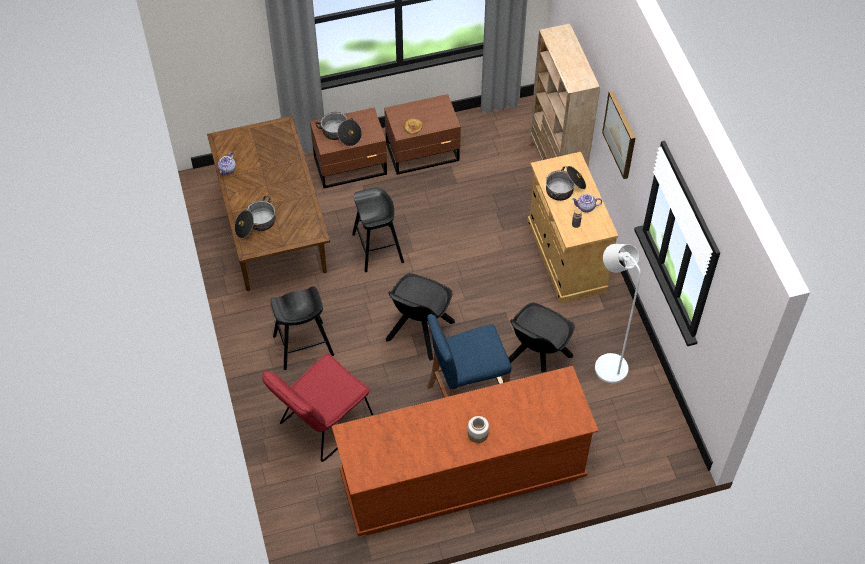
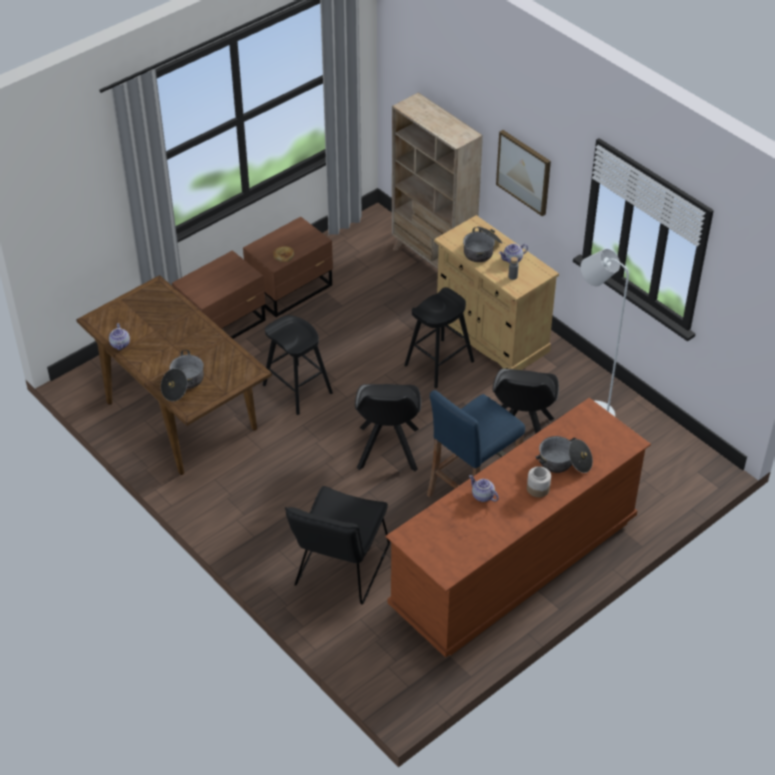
camera: 25 degrees left, 10 degrees down
(303, 345) = (274, 504): black stool -> black stool (439, 363)
(321, 424) = (339, 570): red chair -> black chair
(340, 134) = (212, 284): cooking pot -> cooking pot (564, 463)
(428, 422) = (482, 496): none -> teapot

